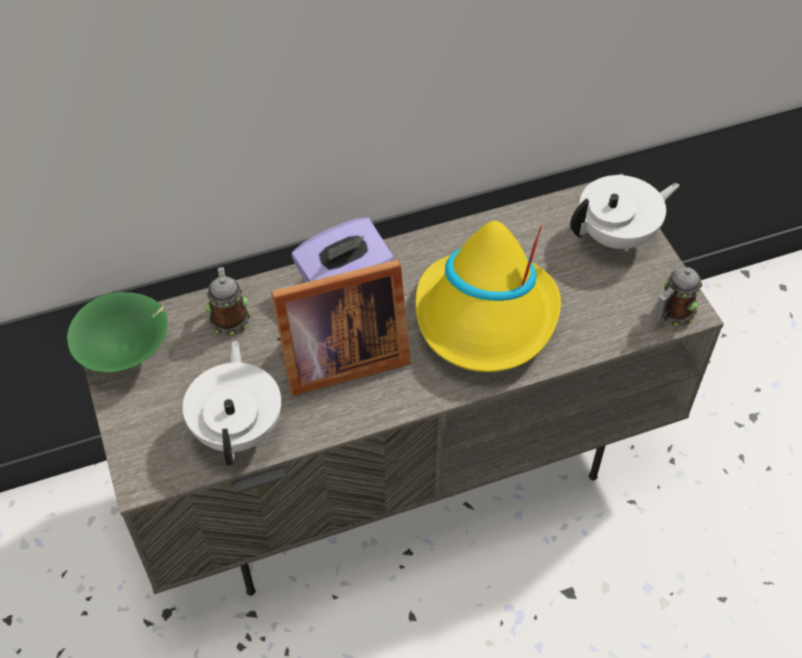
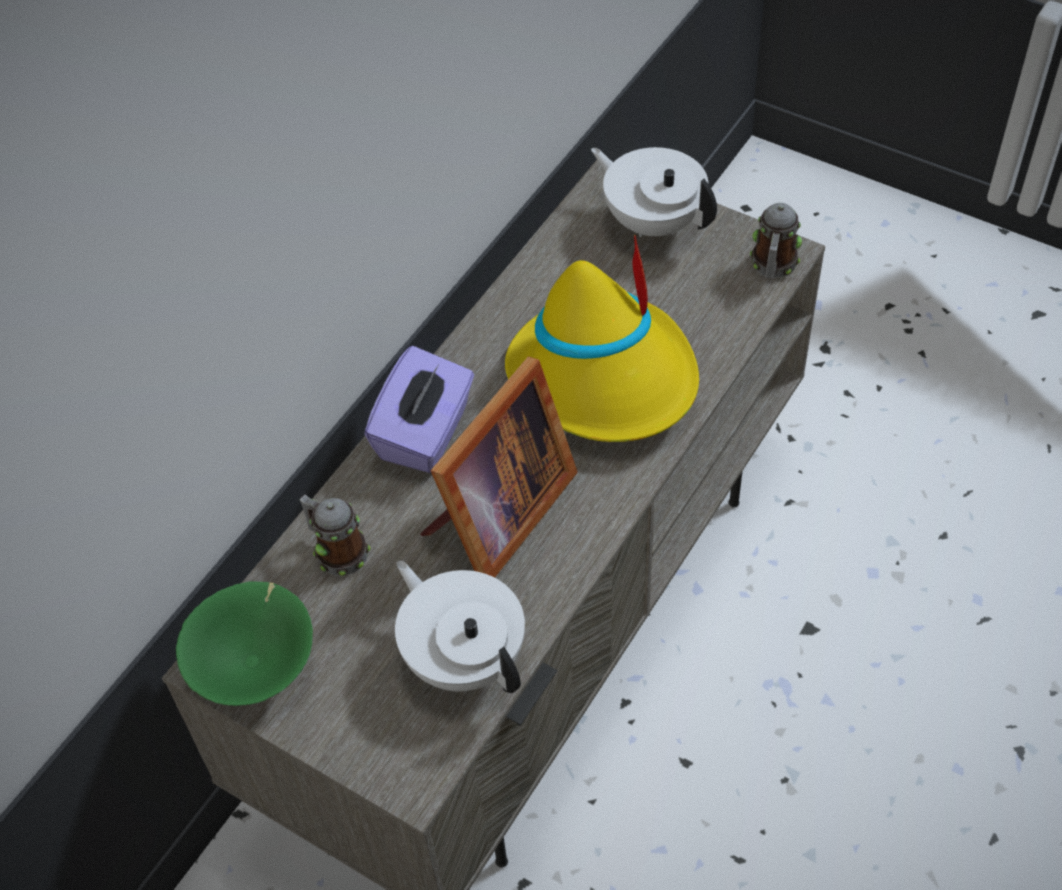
camera: 35 degrees left, 0 degrees up
(617, 236) = (653, 221): white teapot -> white teapot turned 75 degrees counterclockwise

